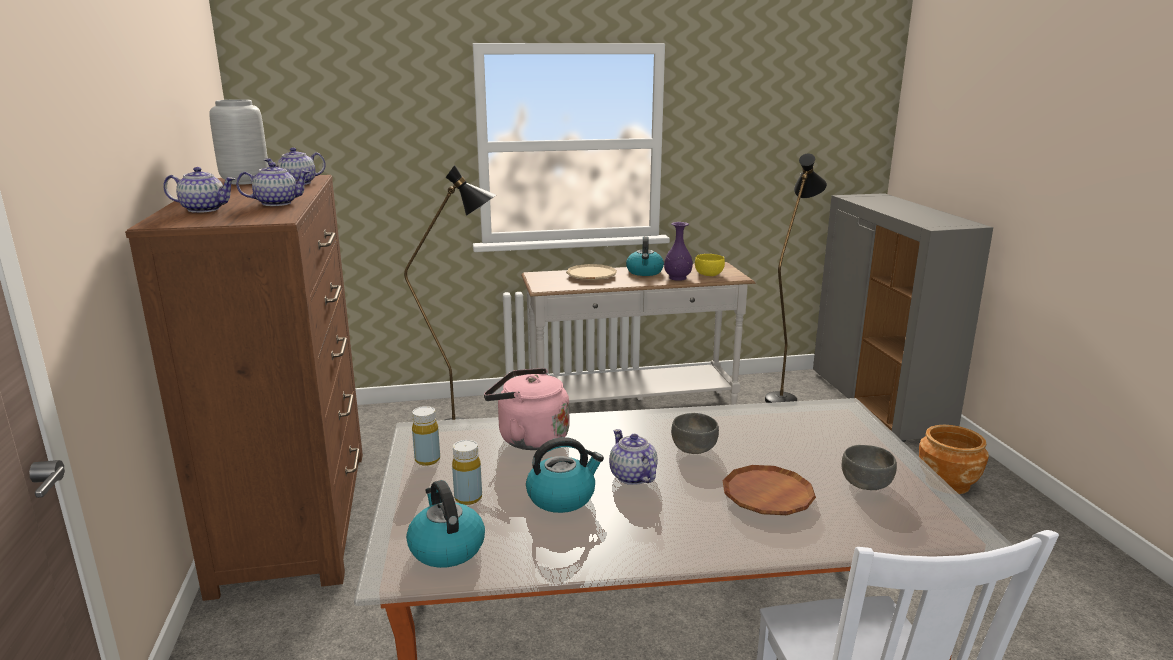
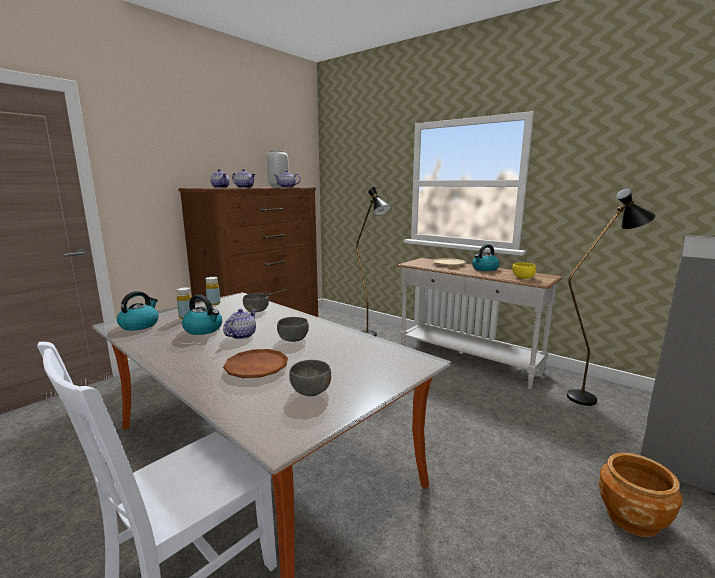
camera: 50 degrees right, 5 degrees down
(528, 438) = (256, 310): pink kettle -> grey bowl
(677, 278) = (495, 274): purple vase -> none

